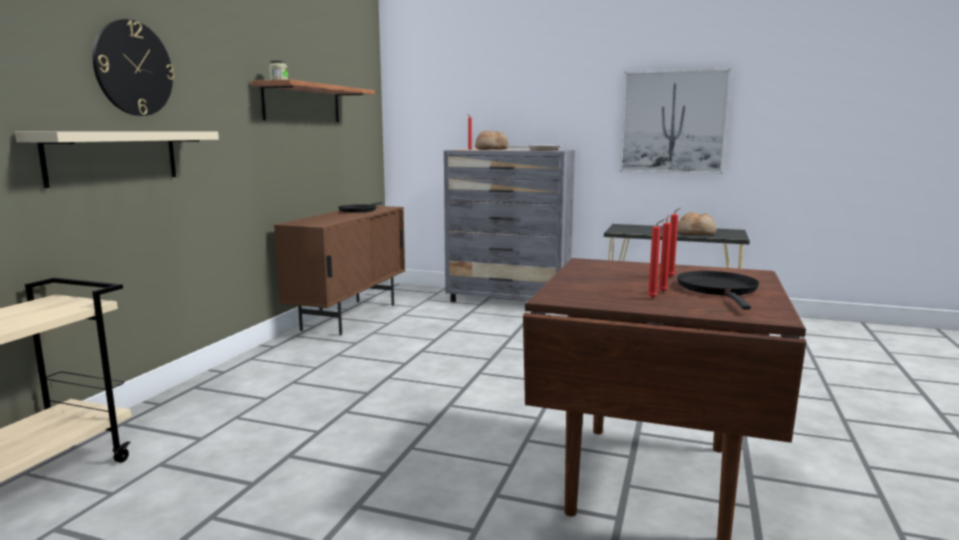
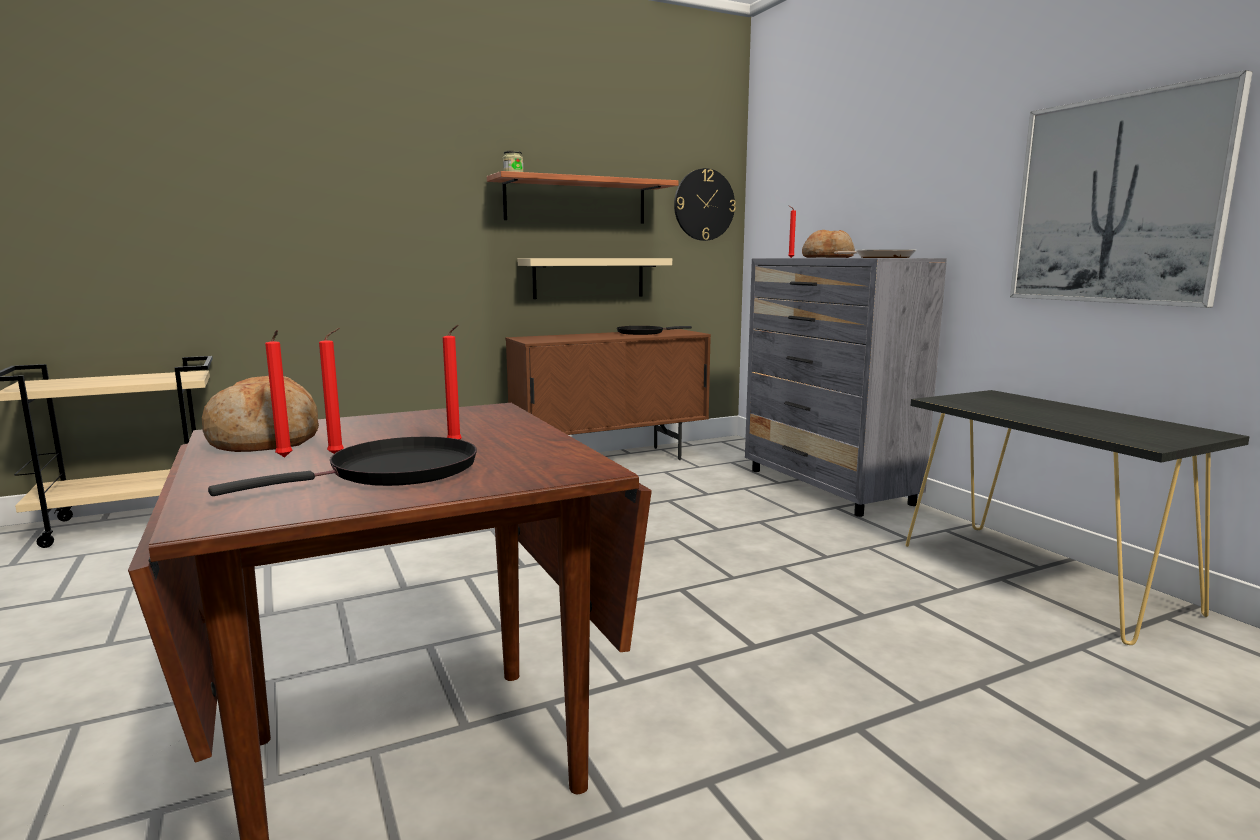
camera: 45 degrees right, 0 degrees up
(113, 156) = (289, 253): beige shelf -> beige shelf (589, 278)
(133, 68) = (319, 169): wall clock -> wall clock (704, 205)
(696, 233) = (1088, 424): bread -> bread (266, 440)

